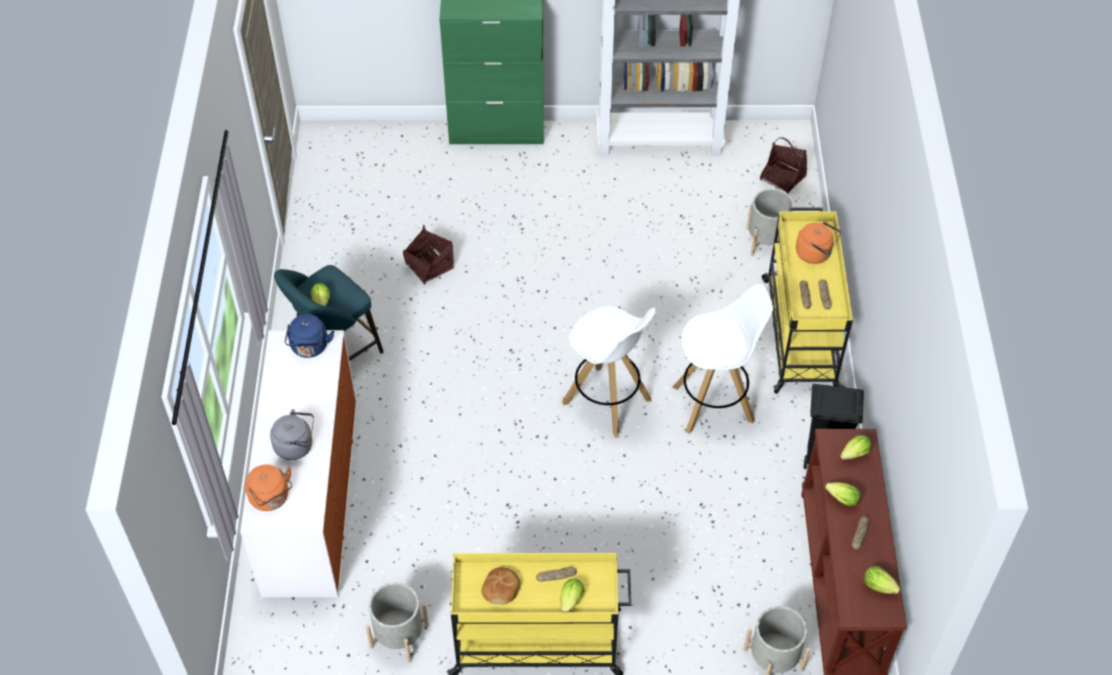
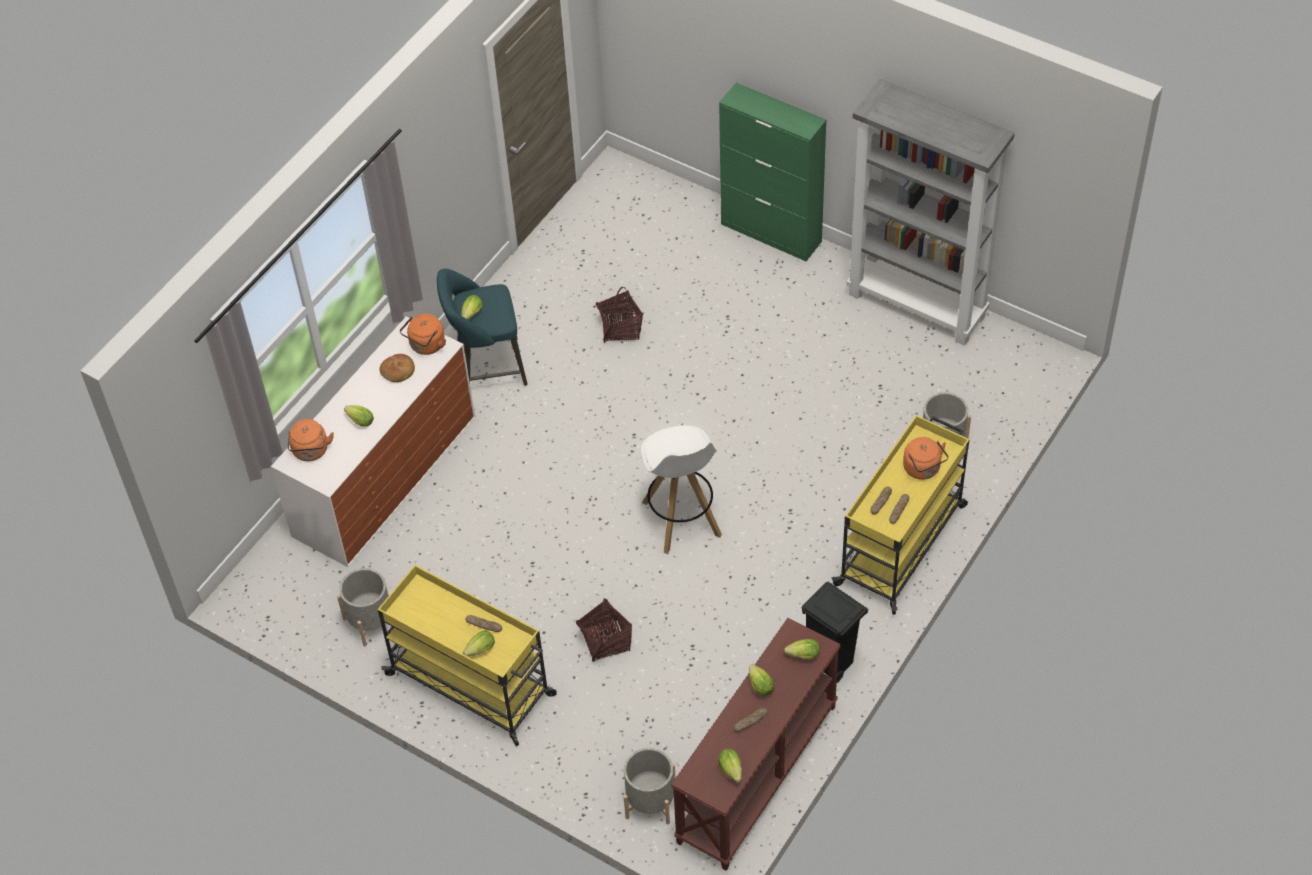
camera: 35 degrees right, 0 degrees up
(296, 446) = (359, 420): grey kettle -> lettuce
(309, 348) = (426, 346): blue kettle -> orange kettle
(501, 589) = (434, 613): bread -> bread (398, 371)
(714, 403) = (773, 567): white stool -> none
(782, 178) = (1006, 394): basket -> basket (605, 641)

